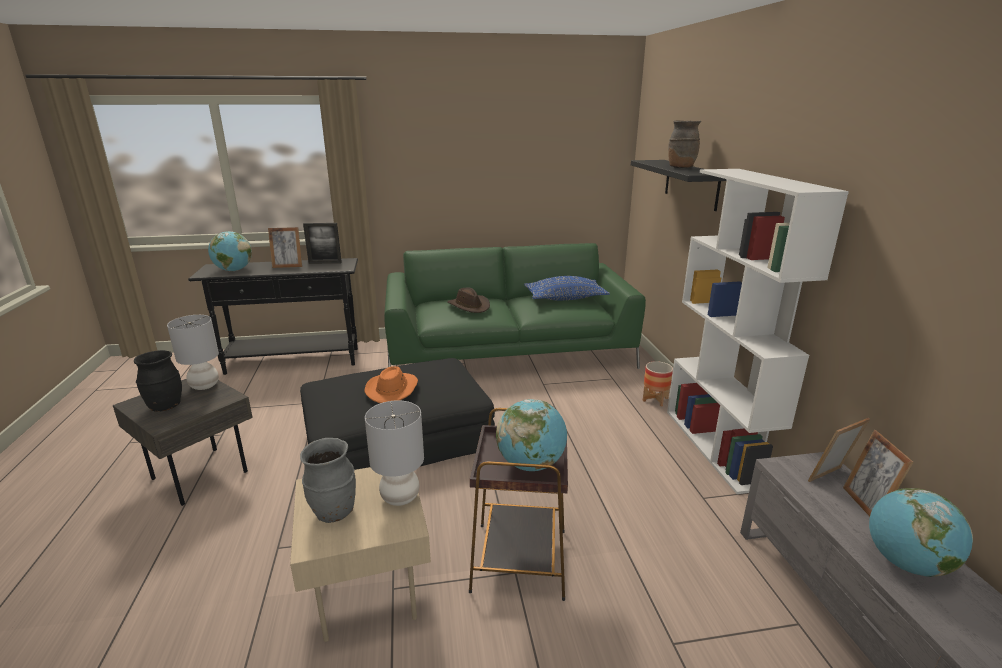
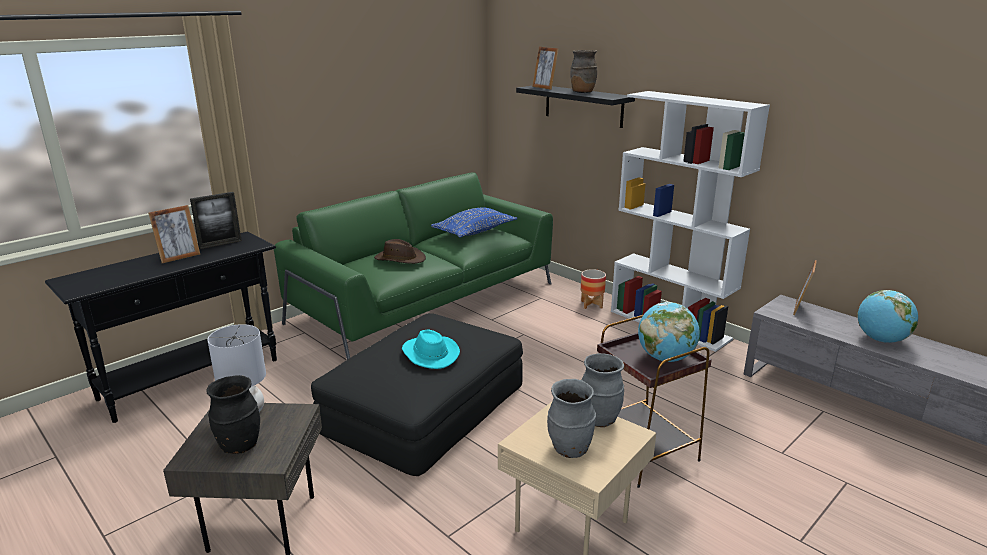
camera: 35 degrees left, 0 degrees up
(233, 270) = (113, 277): globe -> none
(392, 389) = (429, 354): orange hat -> turquoise hat
(400, 497) = (599, 419): grey table lamp -> grey vase
(866, 504) = (832, 317): picture frame -> picture frame (544, 87)

